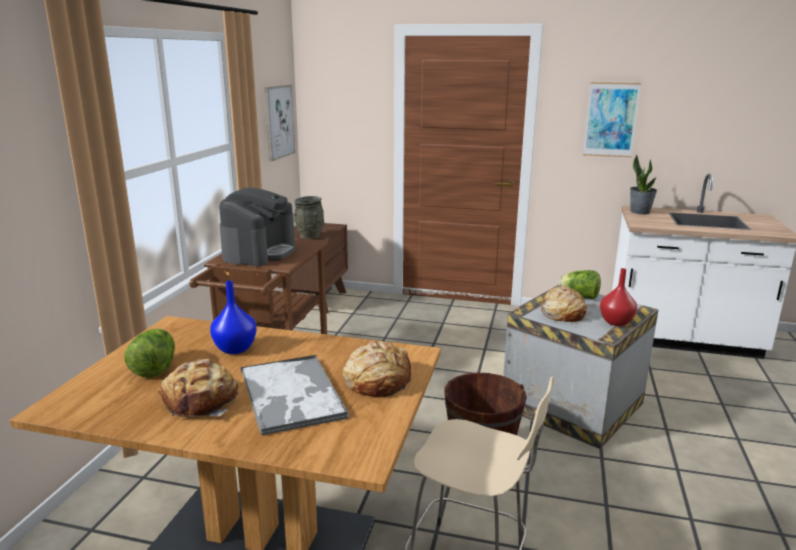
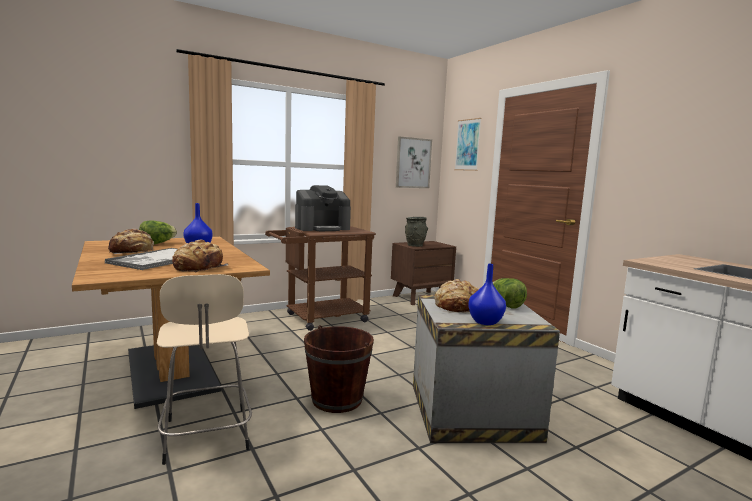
camera: 45 degrees right, 10 degrees down
(611, 120) = (672, 158): picture -> picture (467, 145)
(616, 322) = (484, 322): red vase -> blue vase
(640, 212) = (682, 258): potted plant -> none

